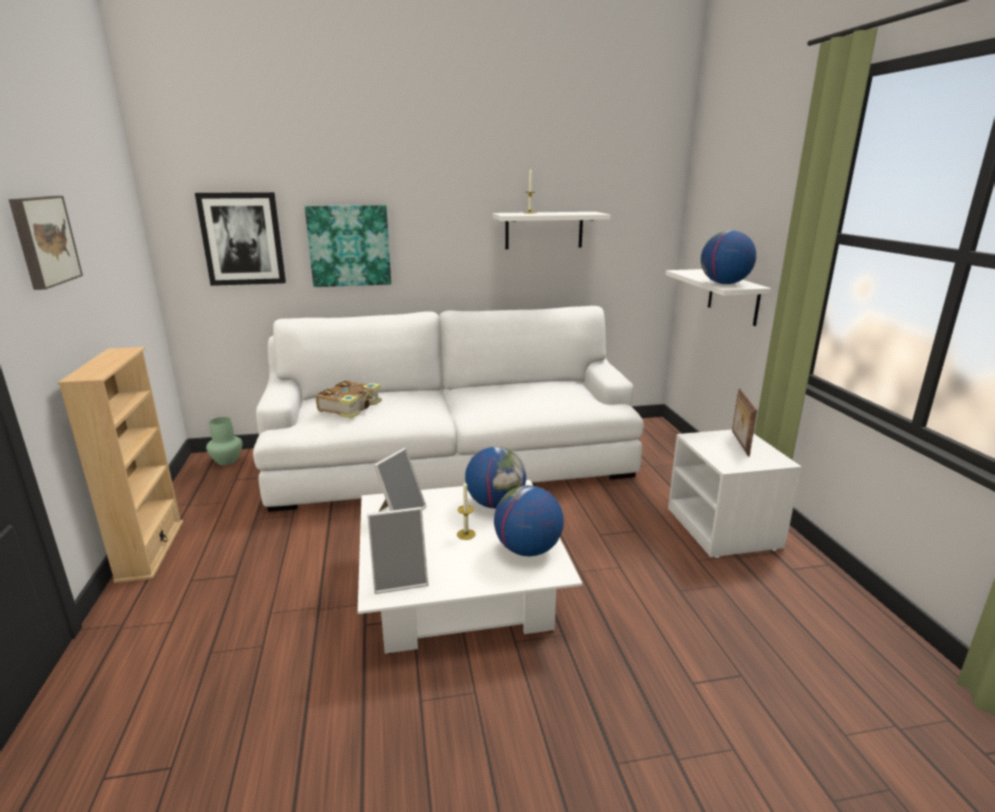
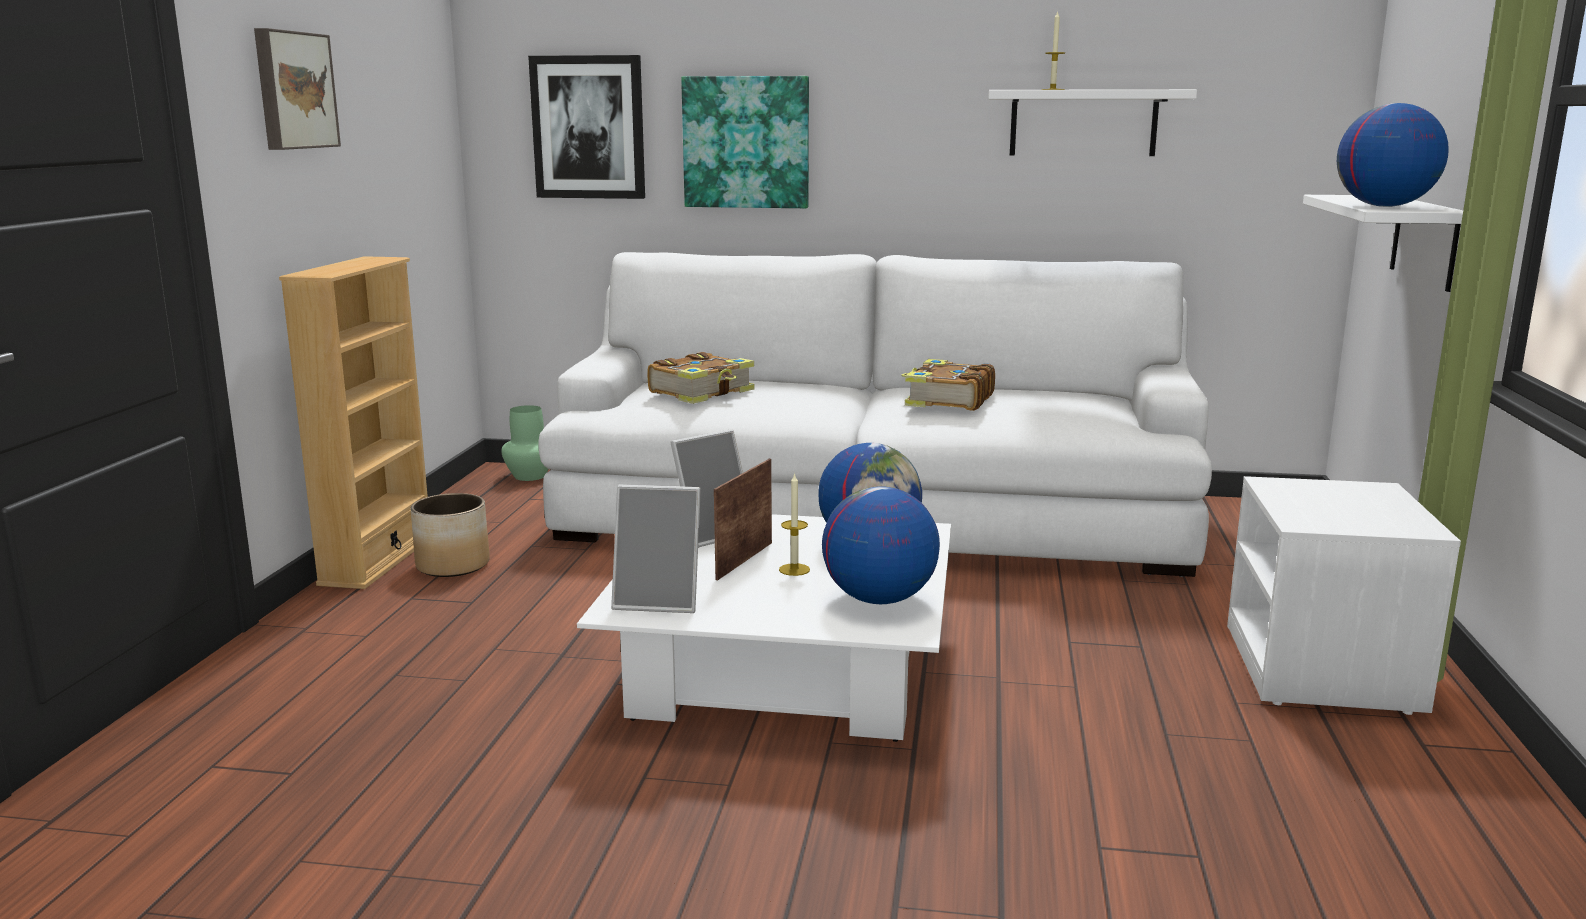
camera: 20 degrees right, 5 degrees down
(208, 545) = (453, 565): none -> planter
(496, 396) = (947, 400): none -> book
(739, 443) = (1359, 499): picture frame -> picture frame (742, 560)

